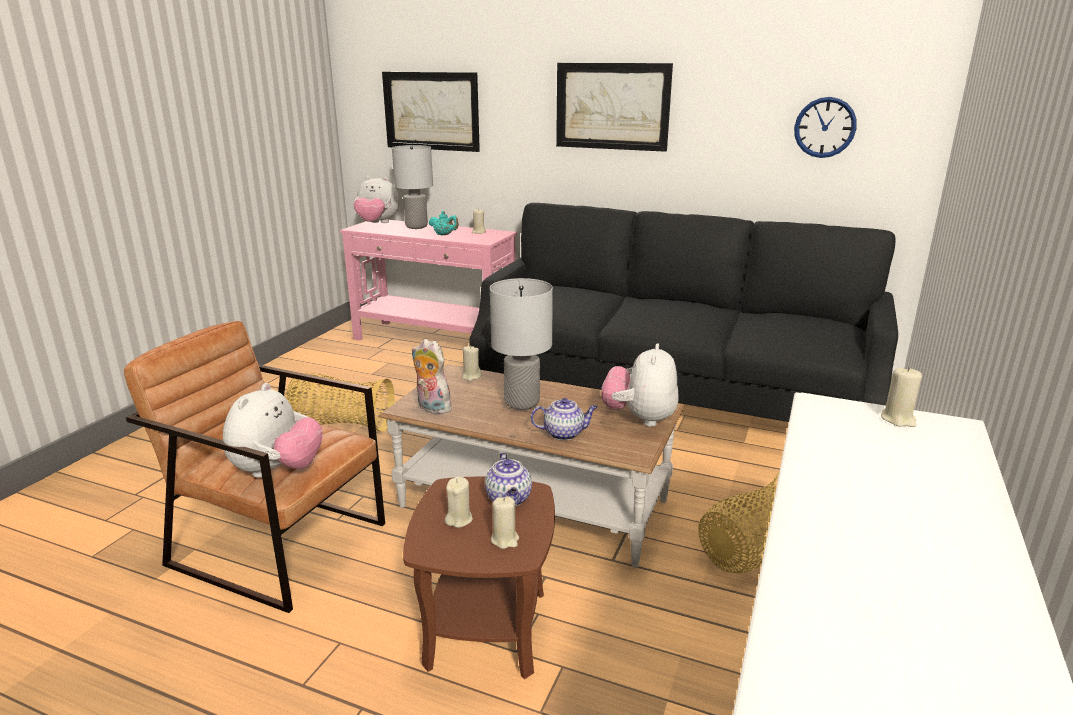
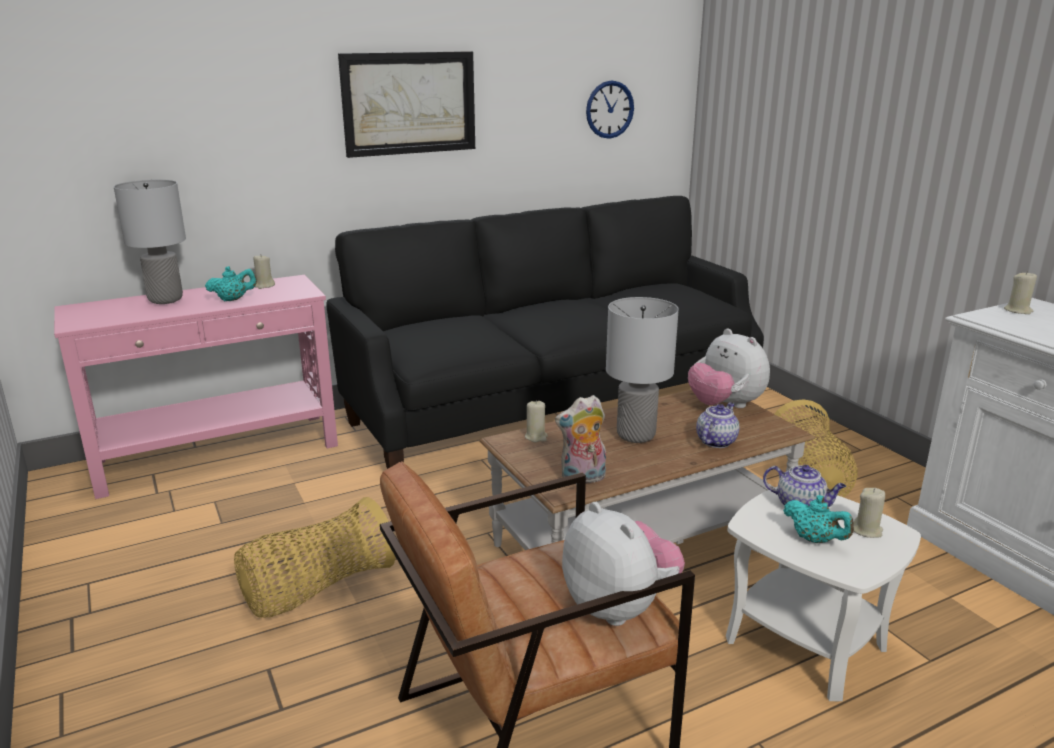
camera: 50 degrees left, 0 degrees up
(377, 223) = (87, 311): plush toy -> none
(431, 111) = (145, 128): picture -> none
(459, 519) = (814, 540): beige candle -> turquoise teapot
(486, 628) = (805, 643): brown side table -> white side table

